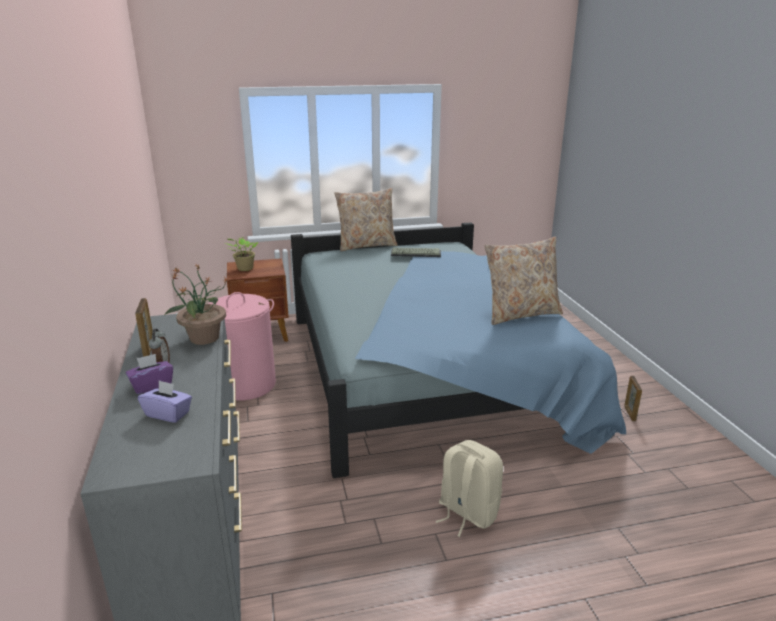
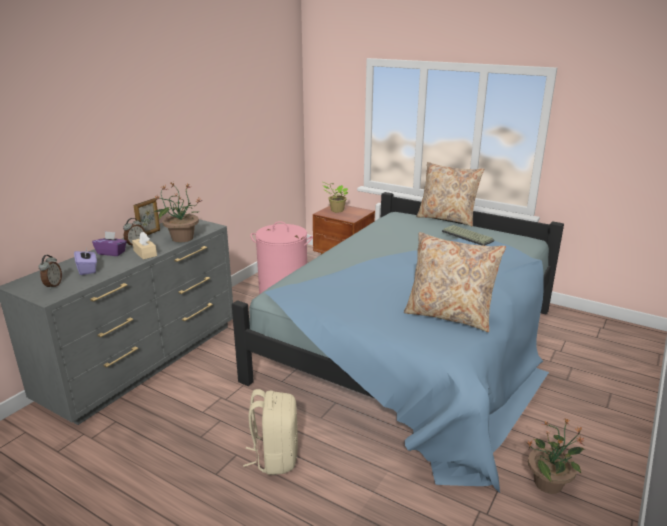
camera: 45 degrees right, 0 degrees up
(167, 449) = (53, 285): none -> alarm clock
(198, 368) = (145, 253): none -> beige tissue box
(629, 413) = (549, 483): picture frame -> potted plant

